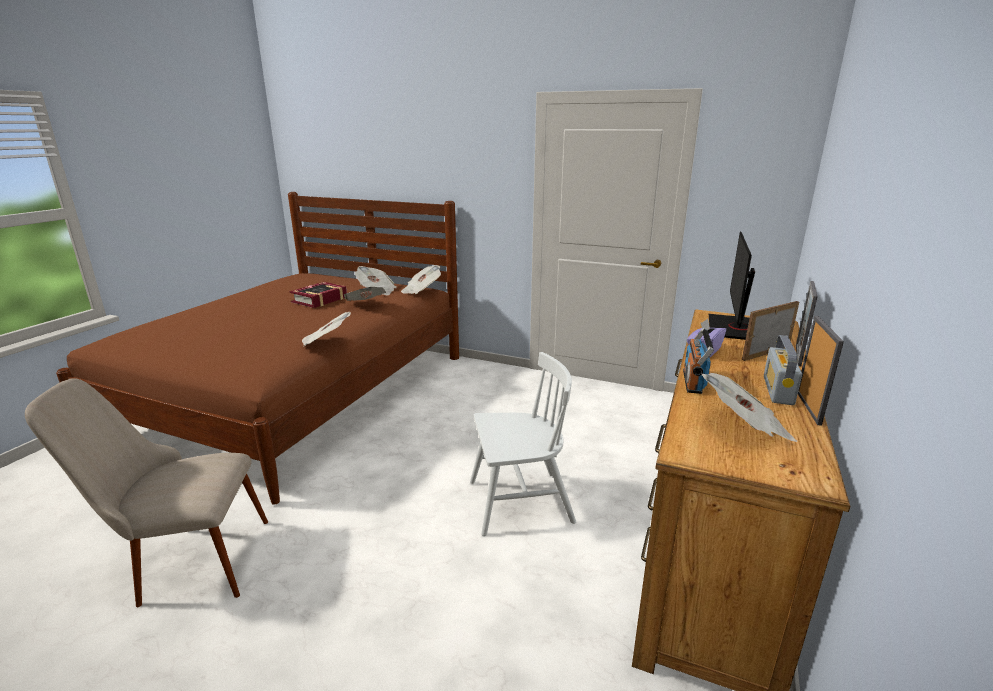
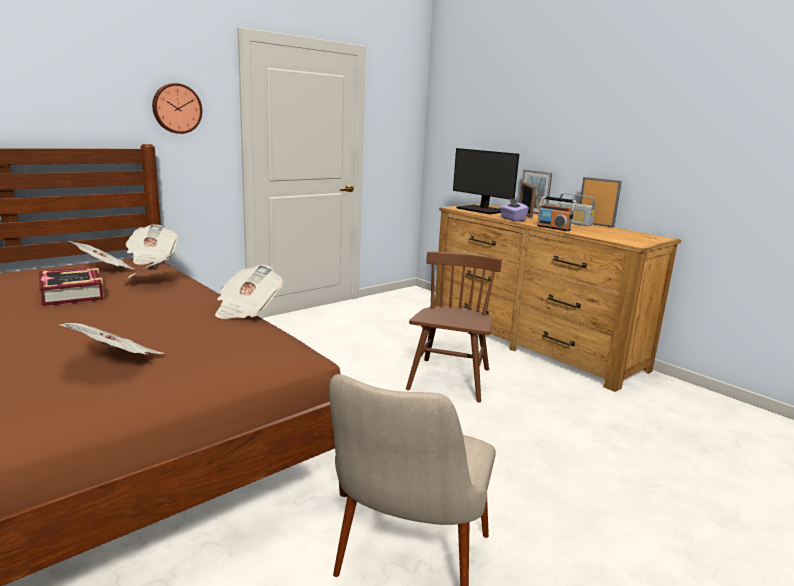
camera: 65 degrees left, 5 degrees down
(477, 172) = (176, 108): none -> wall clock
(519, 502) = (449, 379): white chair -> brown chair
(744, 428) = (612, 234): newspaper -> newspaper (116, 361)

